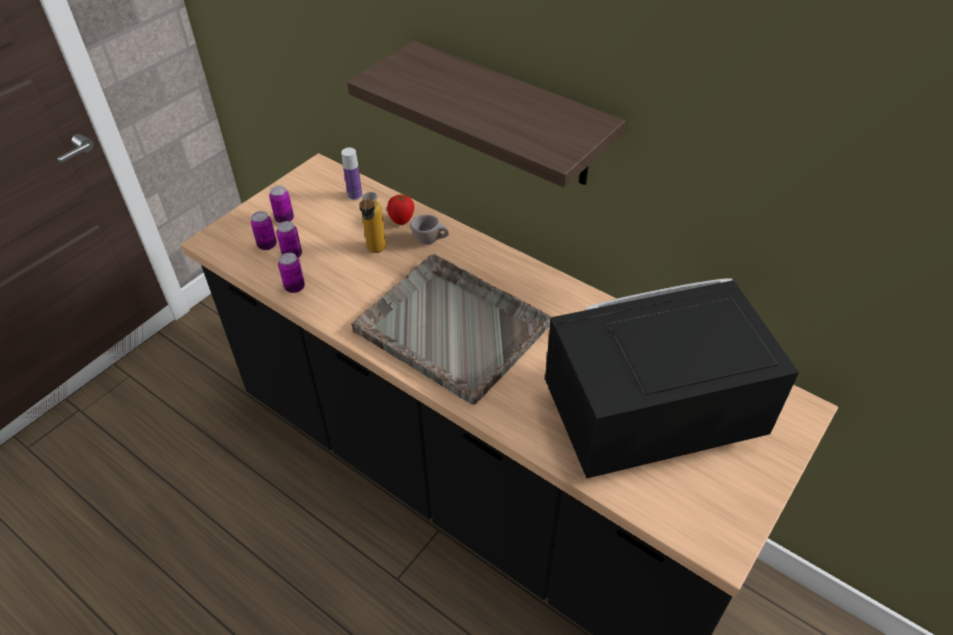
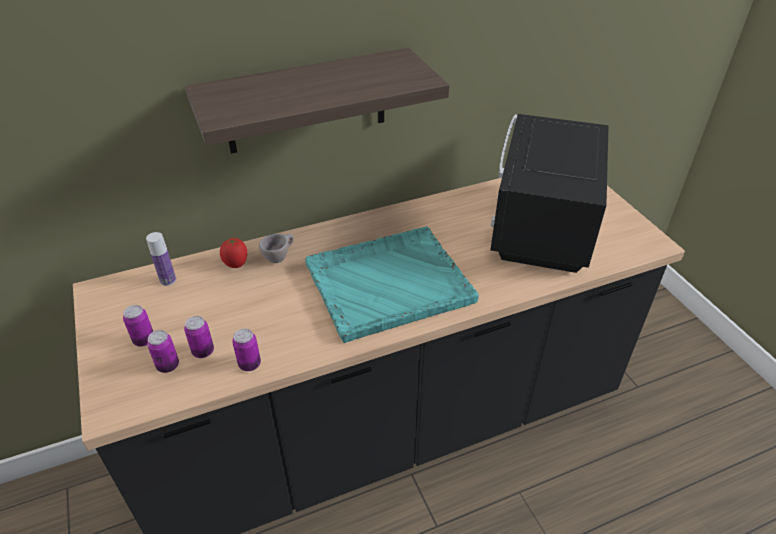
camera: 60 degrees left, 5 degrees down
(375, 253) = (259, 294): bottle -> none
(450, 327) = (387, 283): grey tray -> turquoise tray

